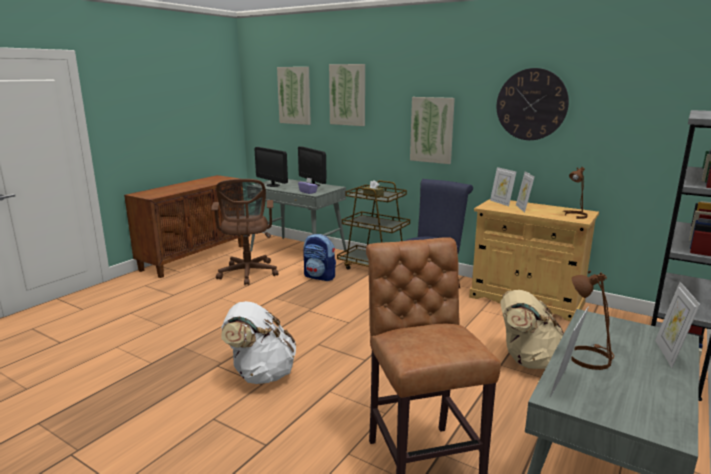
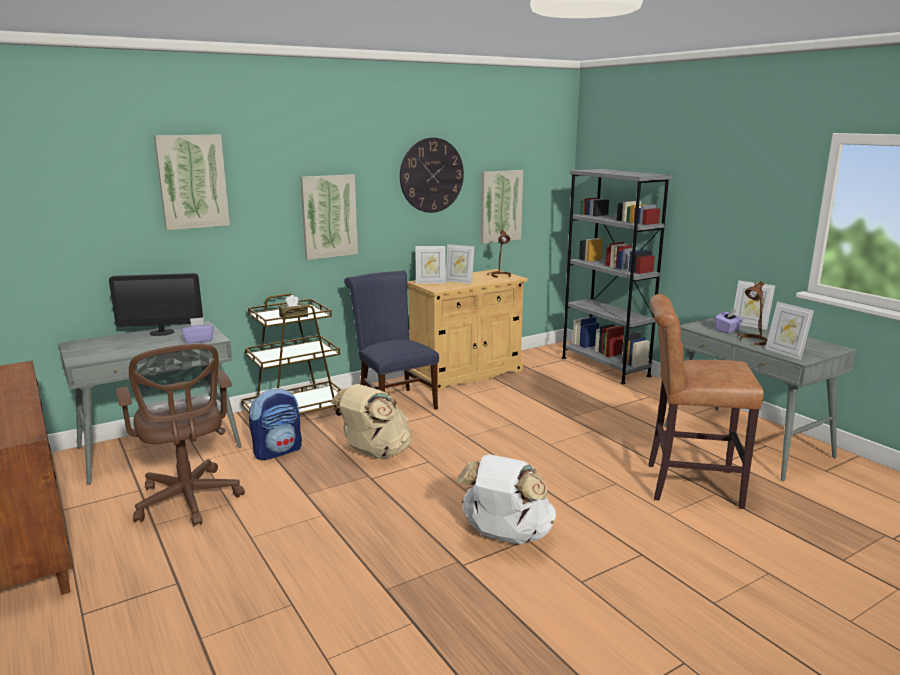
camera: 65 degrees left, 0 degrees up
(248, 274) = (188, 501): brown office chair -> brown office chair turned 45 degrees clockwise
(273, 185) = (106, 352): monitor -> none
(294, 95) = (75, 191): picture -> picture (500, 206)
(527, 360) = (569, 406): beige backpack -> beige backpack (375, 453)
(613, 340) = (727, 330): none -> purple tissue box

